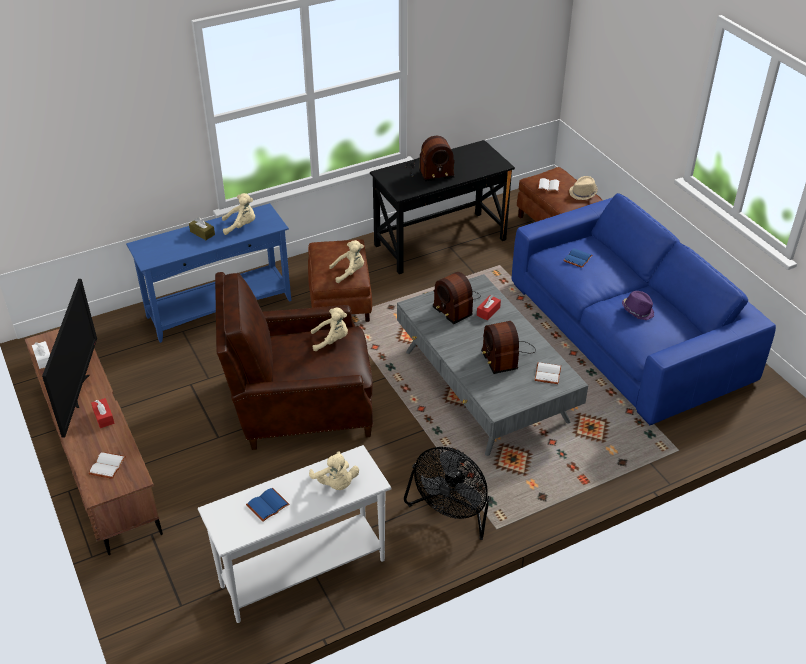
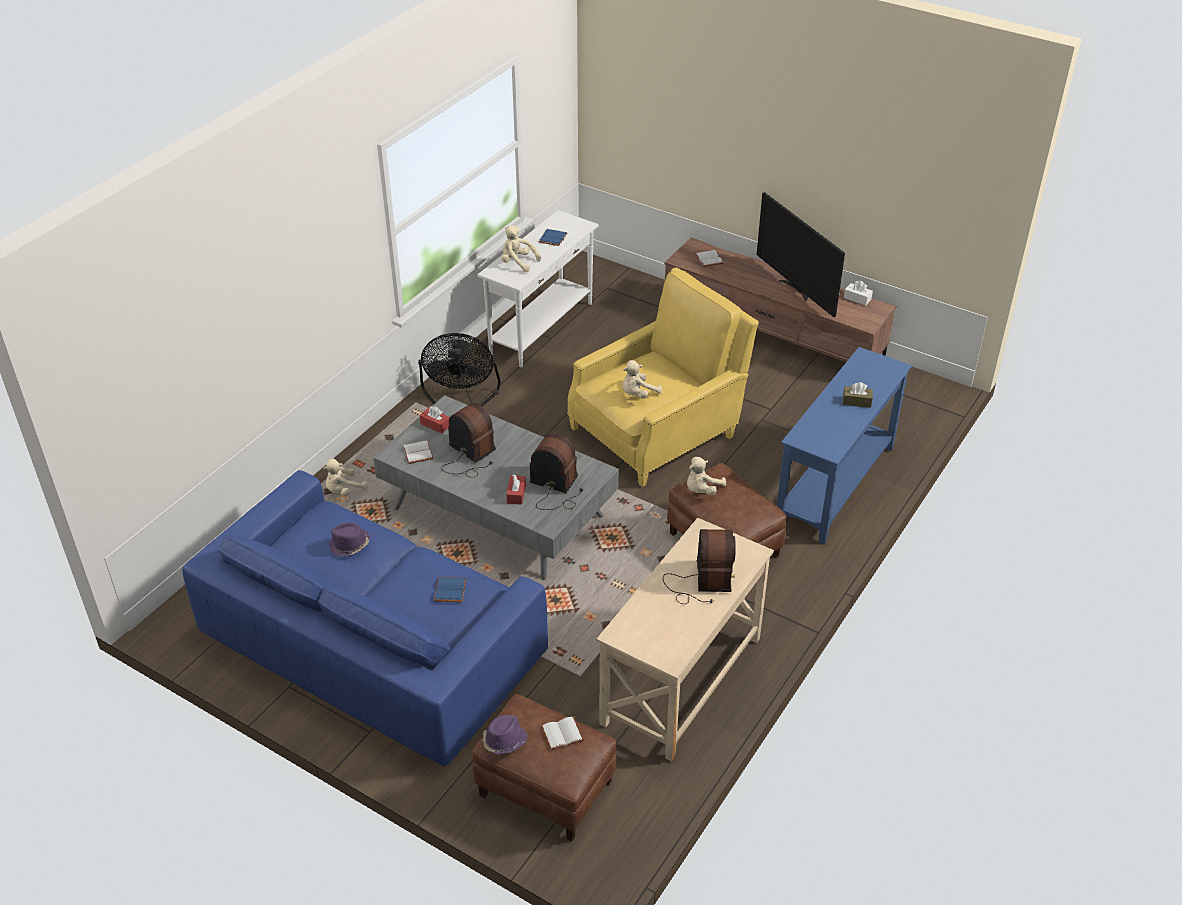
camera: 150 degrees right, 0 degrees up
(104, 417) = (753, 282): red tissue box -> red tissue box (435, 425)
(241, 226) = (830, 424): beige plush toy -> beige plush toy (344, 490)
(300, 404) = (657, 430): brown armchair -> yellow armchair
(429, 171) = (702, 581): radio -> radio turned 135 degrees clockwise
(440, 242) = (682, 681): black desk -> beige desk
(583, 193) = (504, 741): beige hat -> purple hat

